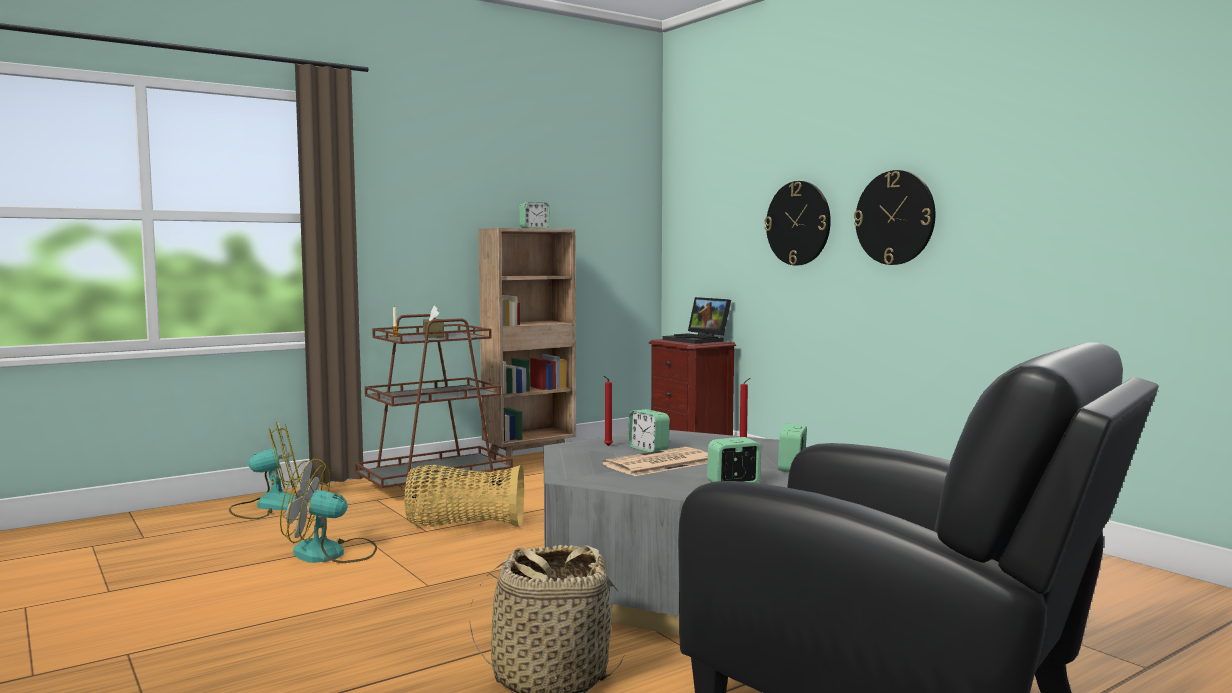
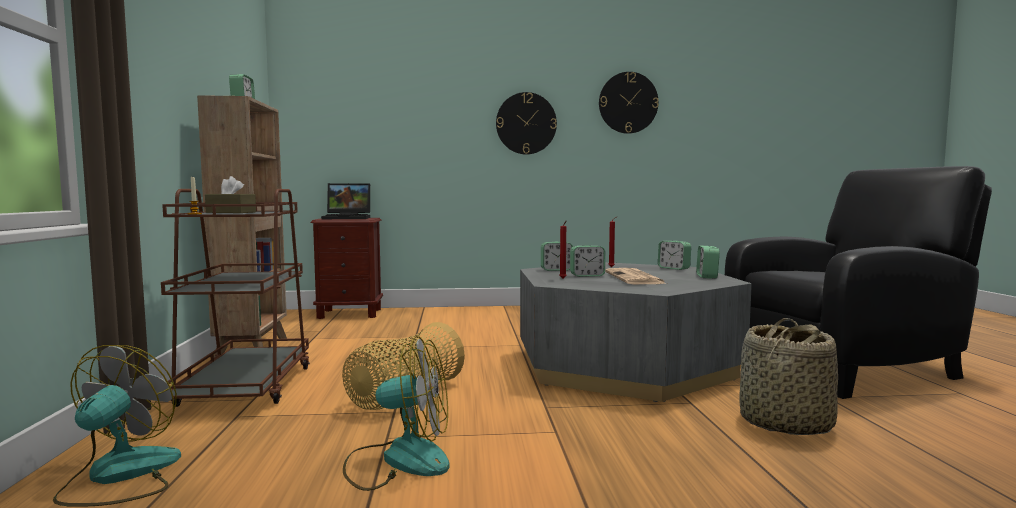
camera: 60 degrees left, 0 degrees up
(331, 554) = (399, 460): fan -> fan turned 120 degrees counterclockwise
(675, 437) = (556, 269): none -> alarm clock
(798, 223) = (440, 124): wall clock -> wall clock (628, 103)

